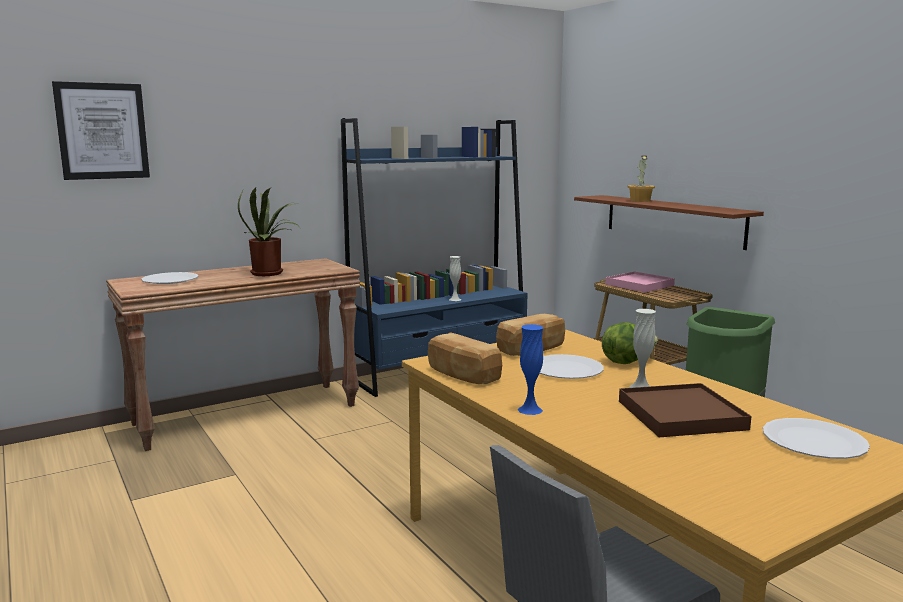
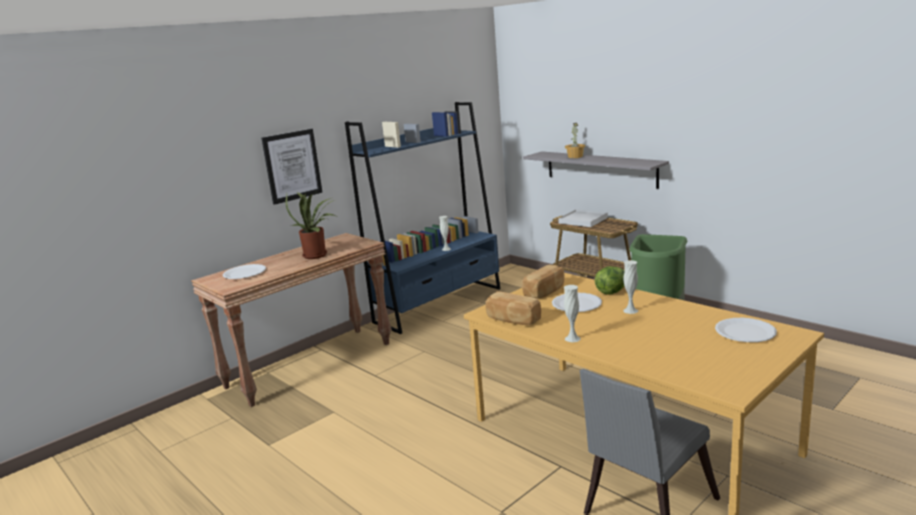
camera: 10 degrees left, 5 degrees up
(102, 131) = (174, 164): picture -> picture (292, 166)
(530, 410) = (572, 338): blue vase -> white vase
(639, 285) = (583, 220): pink tray -> white tray
(672, 220) = (600, 169): brown shelf -> grey shelf
(680, 415) = (663, 327): brown tray -> none

